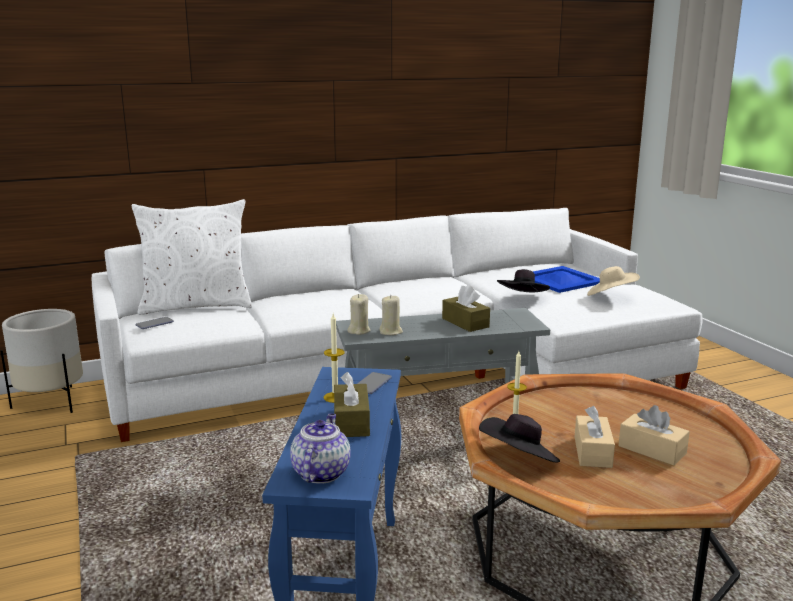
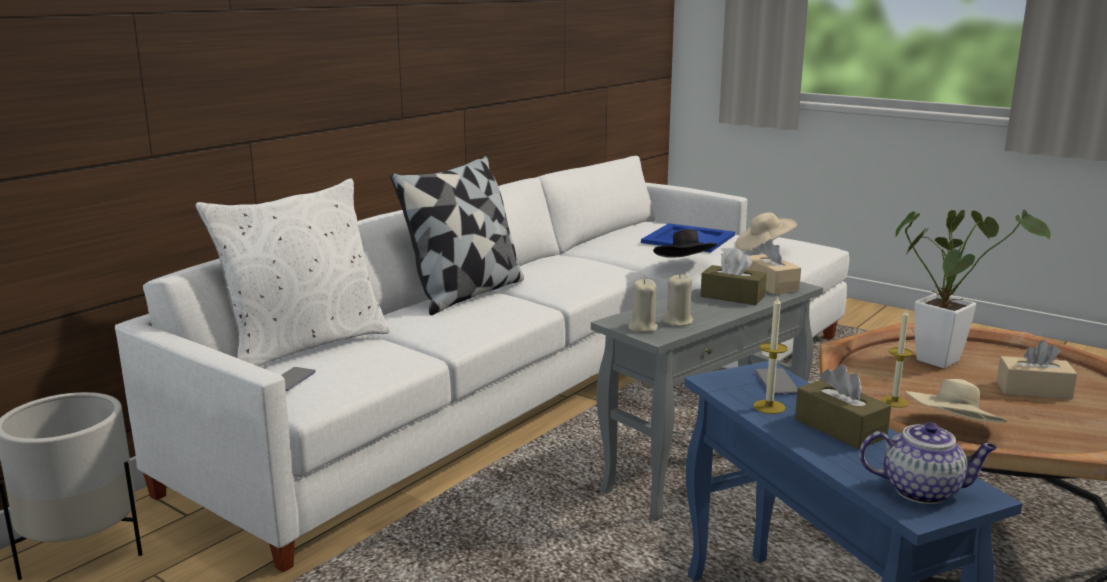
camera: 30 degrees left, 0 degrees up
(320, 472) = (923, 491): teapot -> teapot turned 120 degrees clockwise
(337, 292) = (465, 293): none -> pillow
(519, 459) = (952, 431): black hat -> beige hat
(592, 452) = (995, 406): beige tissue box -> beige tissue box (770, 285)
(618, 409) = (943, 359): none -> potted plant

